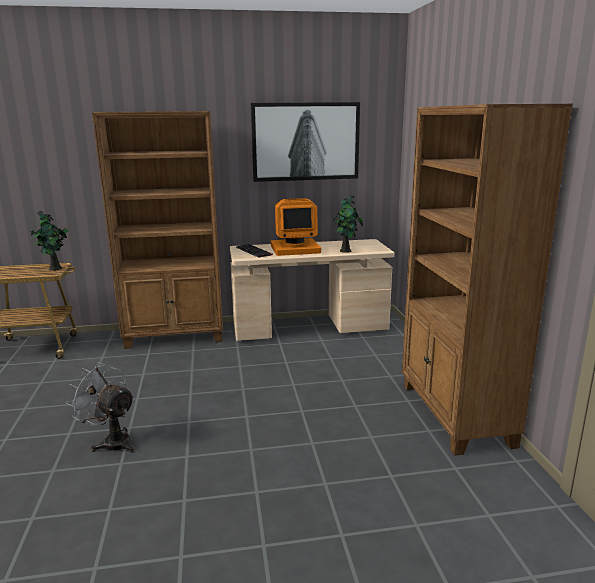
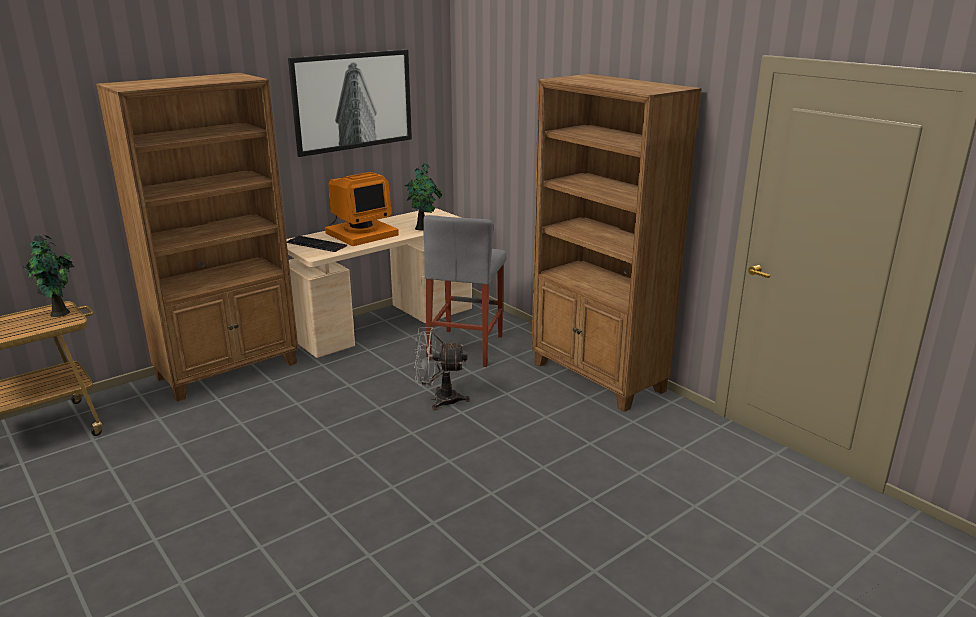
camera: 30 degrees left, 5 degrees up
(111, 441) = (293, 499): grey fan -> grey fan (439, 400)
(356, 359) = (465, 347): none -> grey stool

